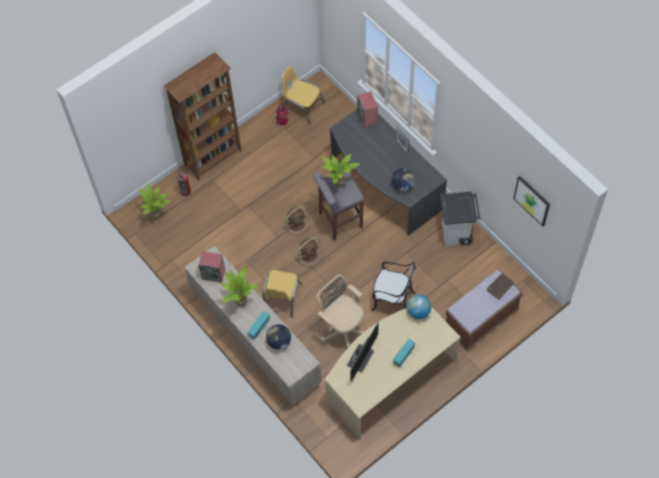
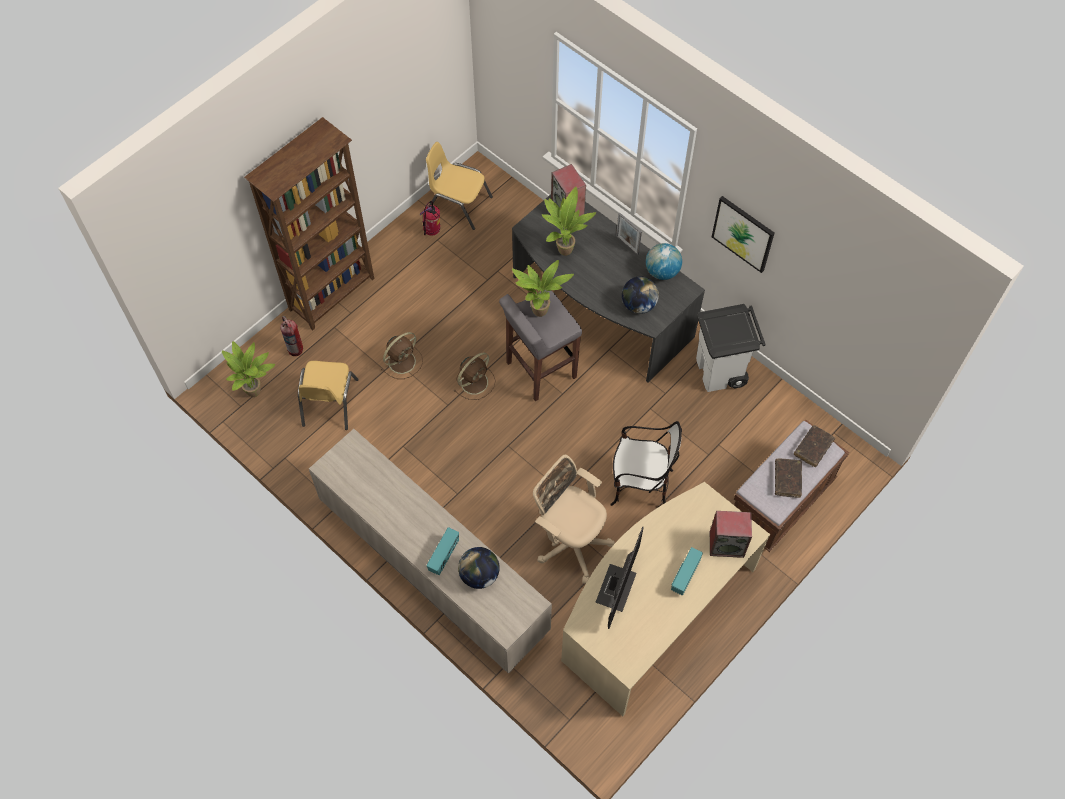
camera: 10 degrees left, 0 degrees up
(214, 274) = (358, 474): speaker -> speaker (727, 544)
(240, 302) = (406, 516): potted plant -> potted plant (563, 249)
(281, 297) = (466, 499): yellow chair -> yellow chair (329, 403)
(310, 254) = (501, 427): brown fan -> brown fan (403, 361)
(418, 312) = (696, 501): globe -> globe (662, 271)
(480, 305) = (787, 480): none -> brown book
(532, 200) = (864, 303): picture -> picture (743, 233)

